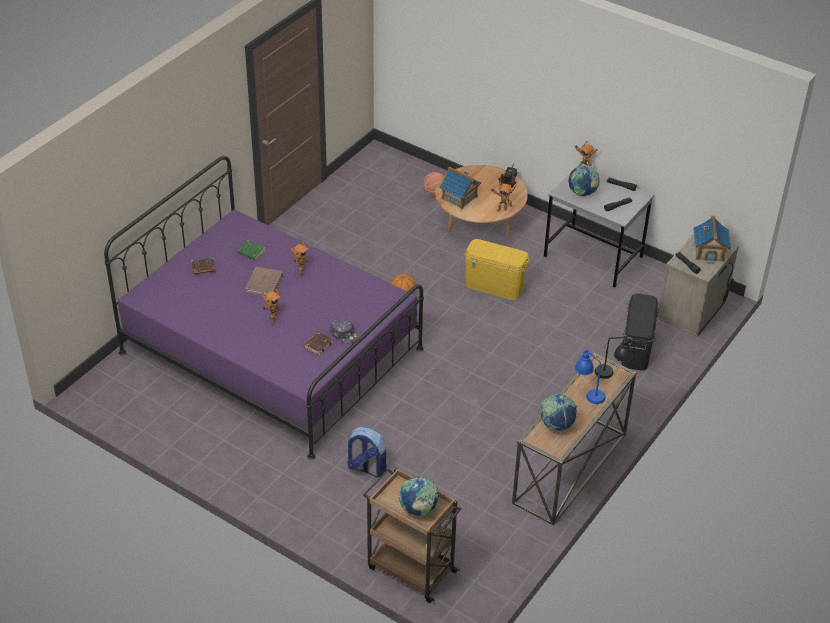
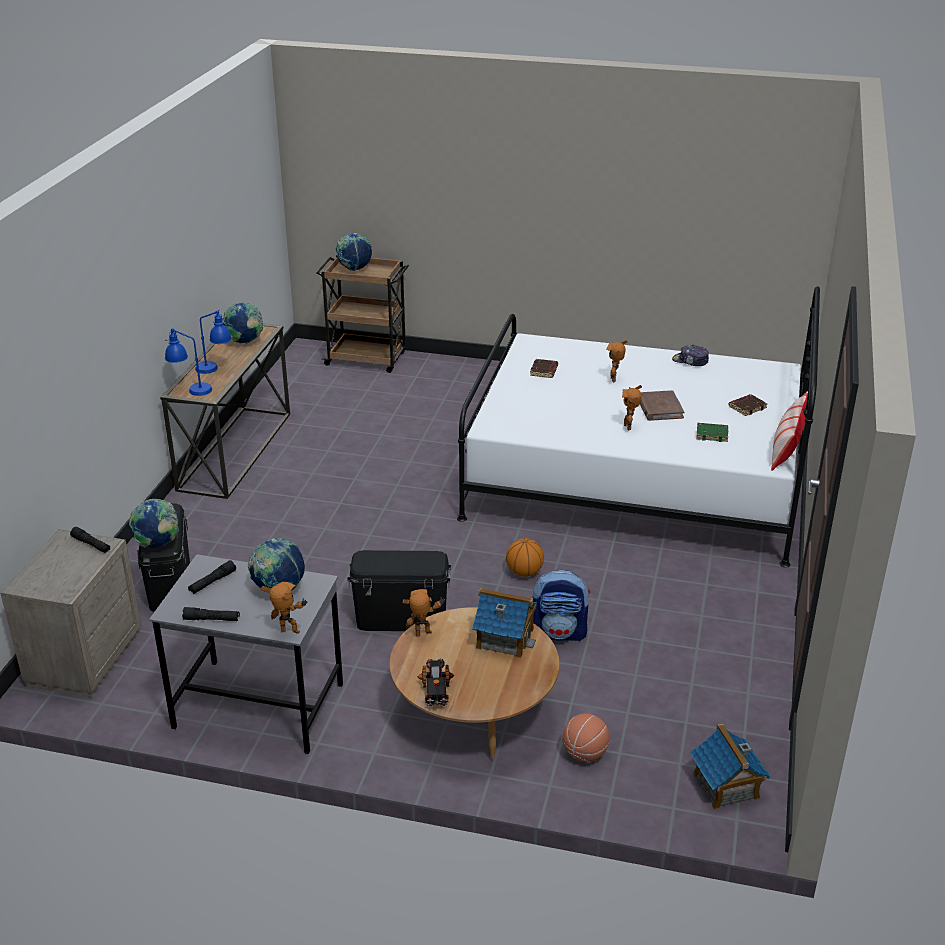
camera: 160 degrees right, 10 degrees down
(215, 229) = (786, 448): none -> pillow
(271, 351) = (635, 477): purple bed -> white bed
(344, 334) = (524, 384): cap -> cap (690, 361)
(366, 468) = (451, 409): backpack -> backpack (559, 633)
(495, 286) = (401, 618): yellow storage box -> black storage box
(612, 374) = (190, 390): black table lamp -> blue table lamp
(645, 301) = (157, 545): none -> globe
(709, 251) = (52, 572): toy house -> toy house (726, 786)

